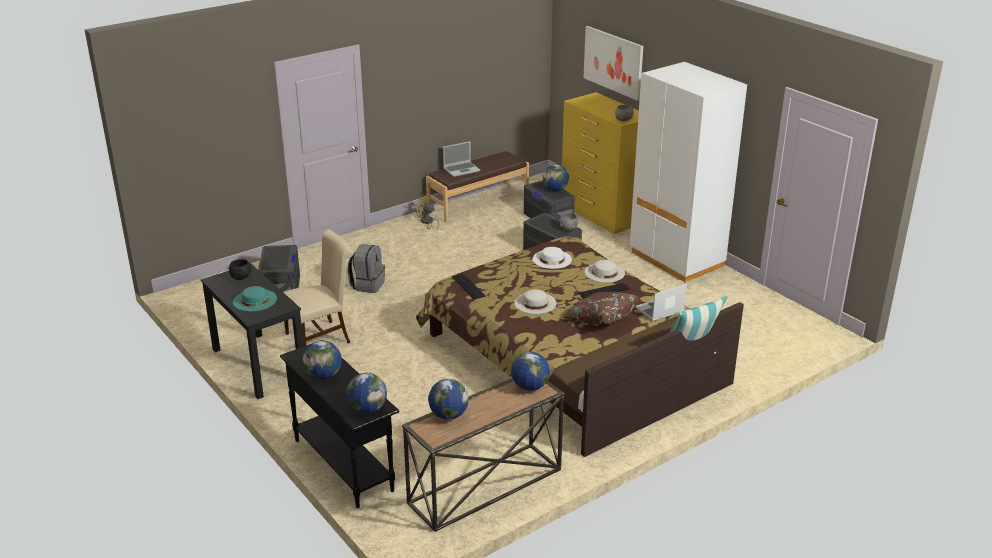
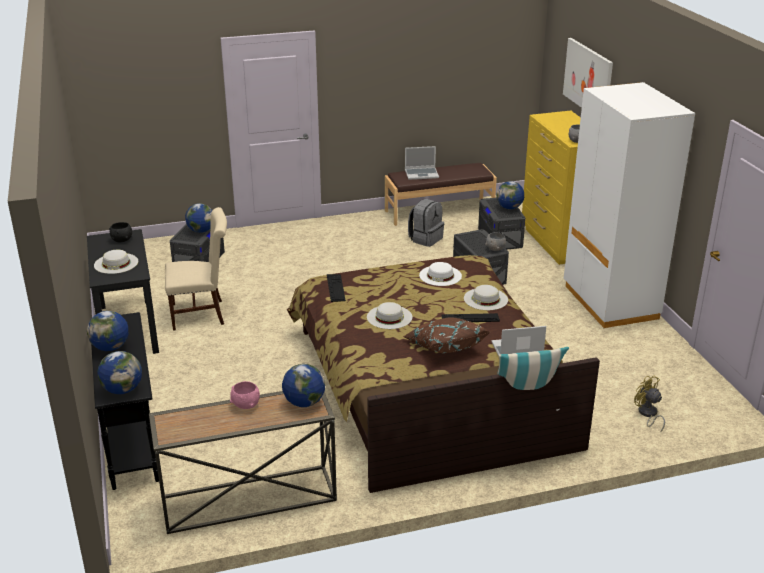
camera: 20 degrees right, 0 degrees up
(255, 300) = (116, 263): turquoise hat -> white hat
(367, 285) = (278, 272): grey backpack -> grey backpack (425, 239)
(427, 222) = (377, 222): yellow fan -> yellow fan (647, 414)
(448, 415) = (200, 414): globe -> globe (201, 231)
(481, 399) = (245, 404): none -> pink bowl

